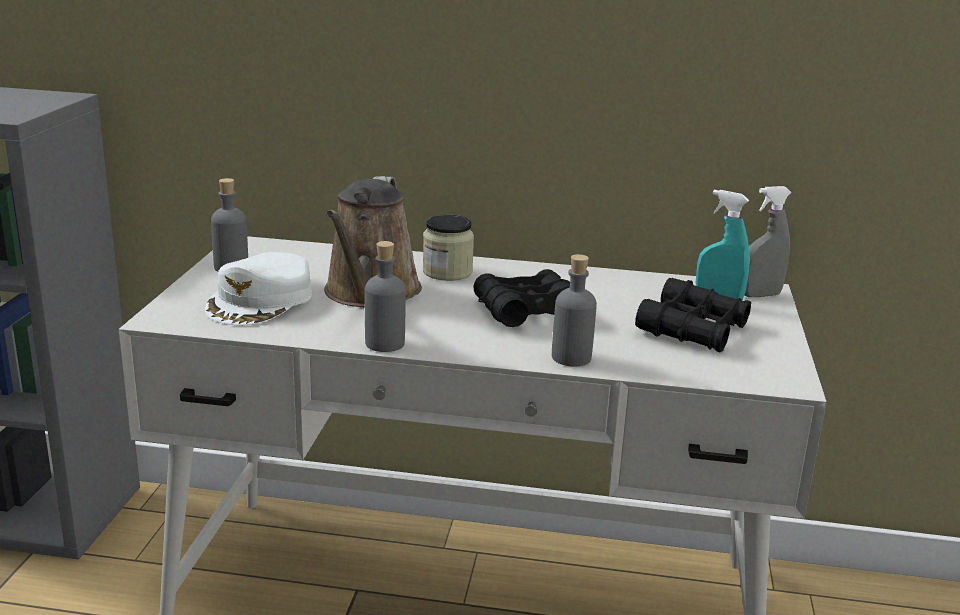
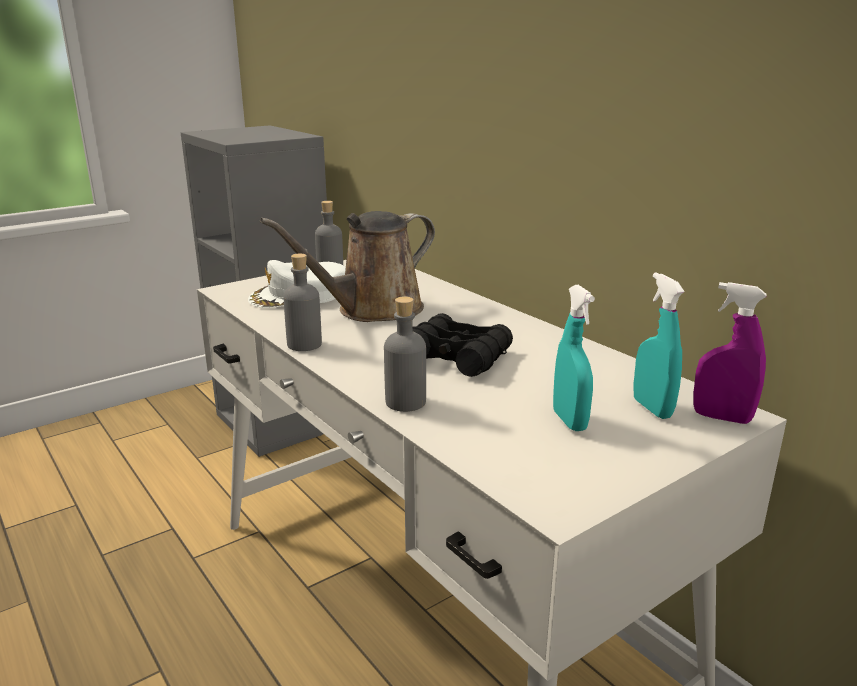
camera: 45 degrees right, 0 degrees up
(447, 272) = (460, 311): jar -> none
(693, 329) = (569, 421): black binoculars -> turquoise spray bottle
(760, 295) = (721, 417): grey spray bottle -> purple spray bottle

